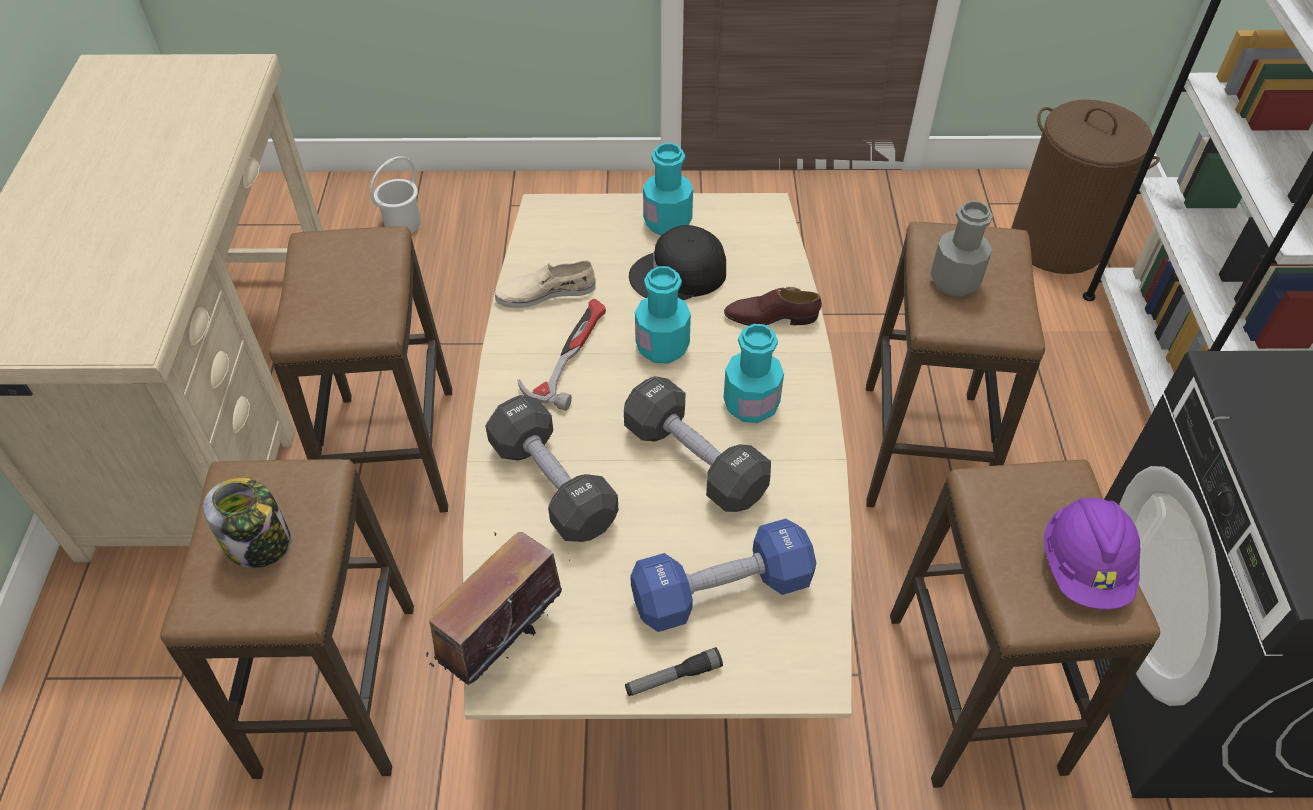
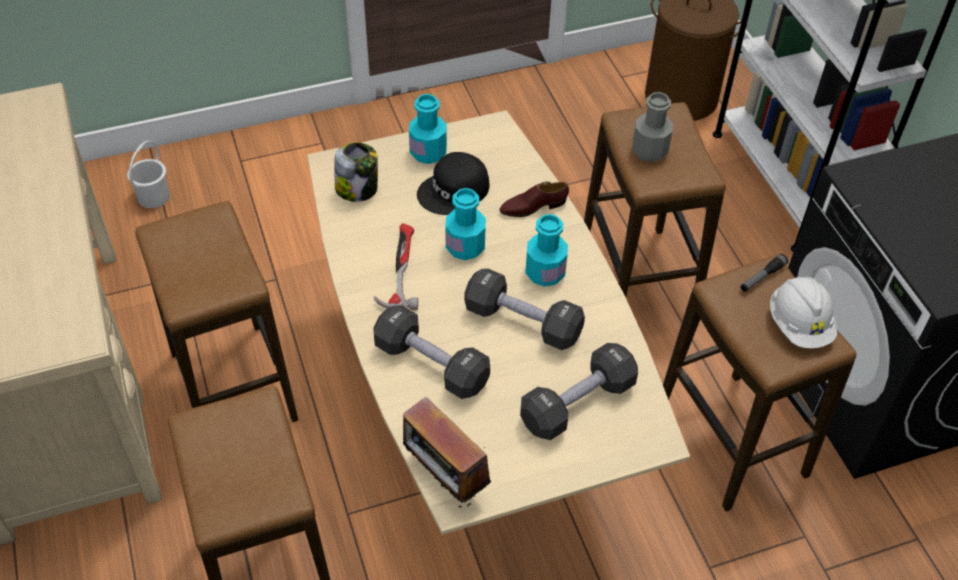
camera: 20 degrees left, 0 degrees up
(259, 543) = (237, 462): jar -> jar (357, 189)
(501, 642) = (445, 478): radio -> radio turned 60 degrees counterclockwise
(545, 292) = (361, 227): beige shoe -> none
(673, 677) = (569, 467): flashlight -> flashlight (762, 277)
(721, 590) = (577, 403): blue dumbbell -> black dumbbell
(1084, 568) = (799, 325): purple hard hat -> white hard hat

